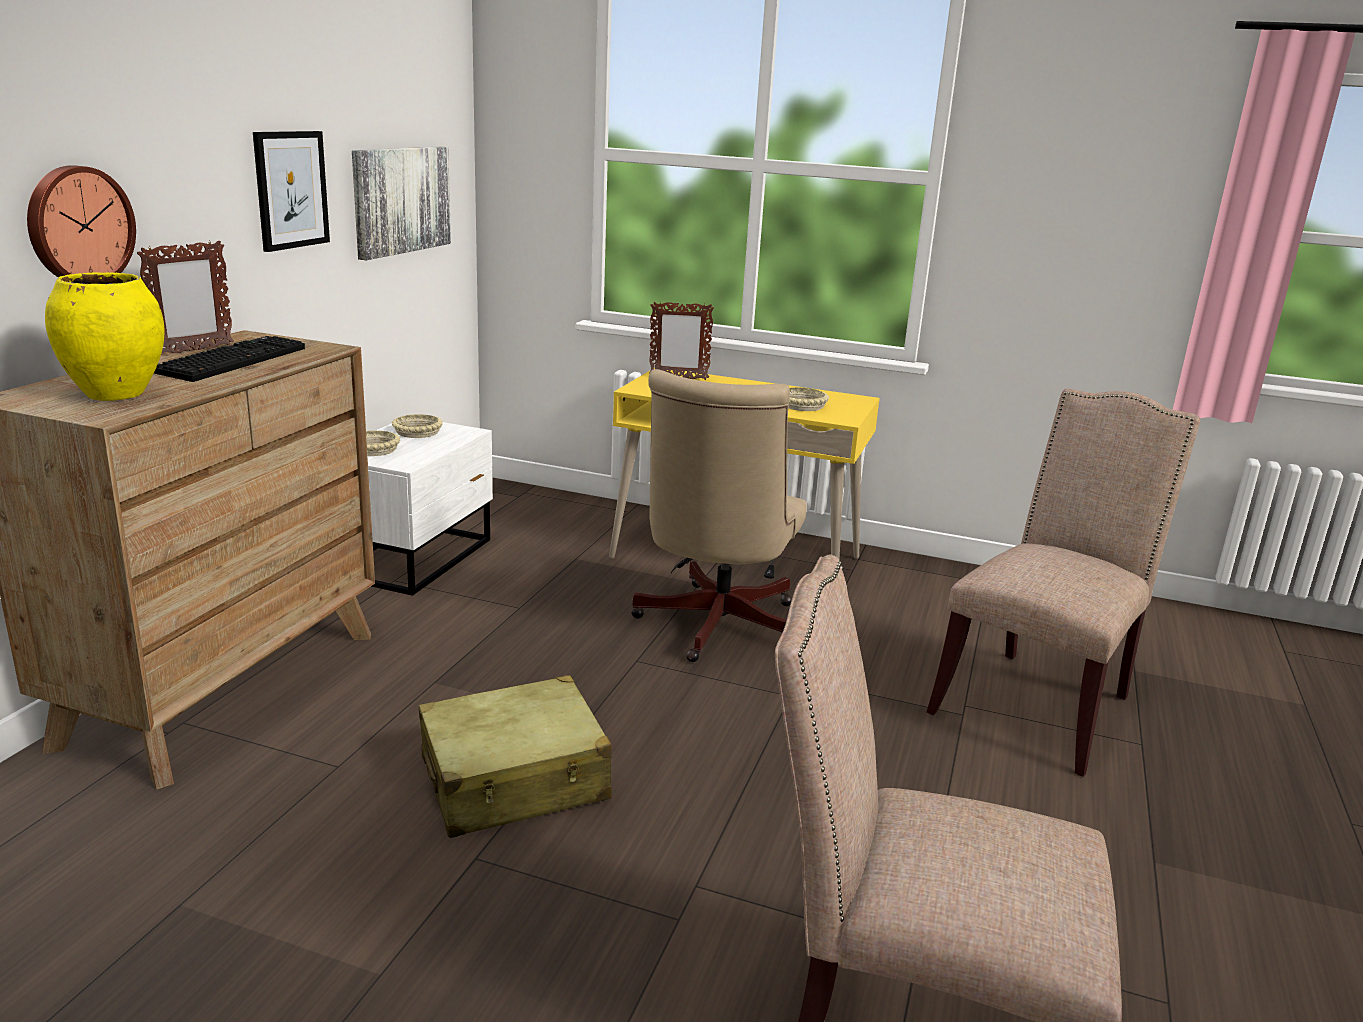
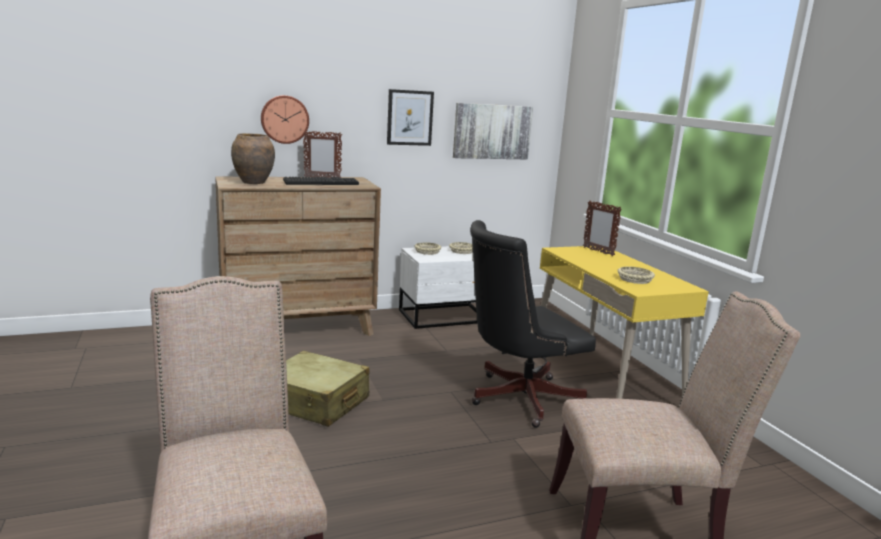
camera: 50 degrees right, 5 degrees down
(115, 394) = (253, 182): yellow vase -> brown vase
(714, 628) = (517, 398): beige office chair -> black office chair

